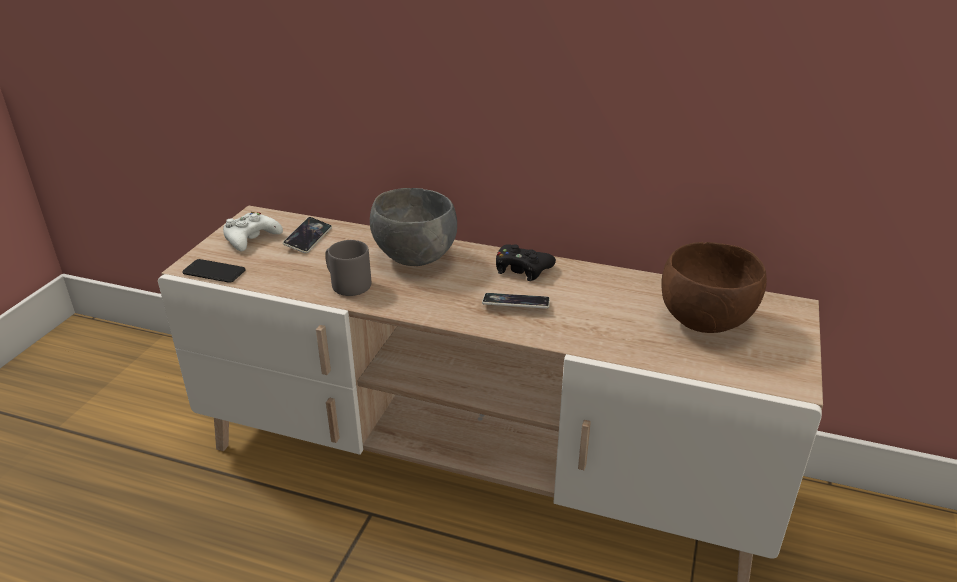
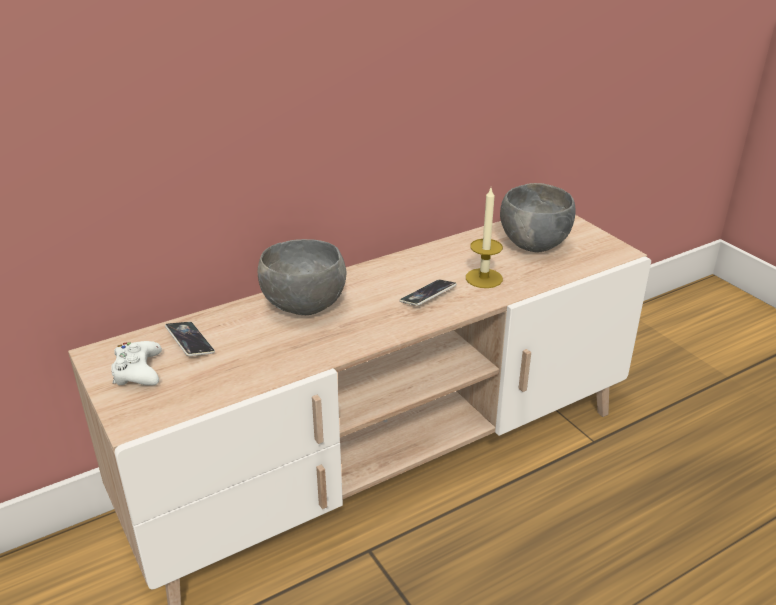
camera: 50 degrees left, 0 degrees up
(214, 272) = (165, 413): phone -> none
(347, 284) = (296, 352): grey mug -> none
(522, 269) = (387, 273): black game controller -> none
(592, 320) = (484, 278): none -> candle
(704, 321) = (533, 245): brown bowl -> grey bowl

